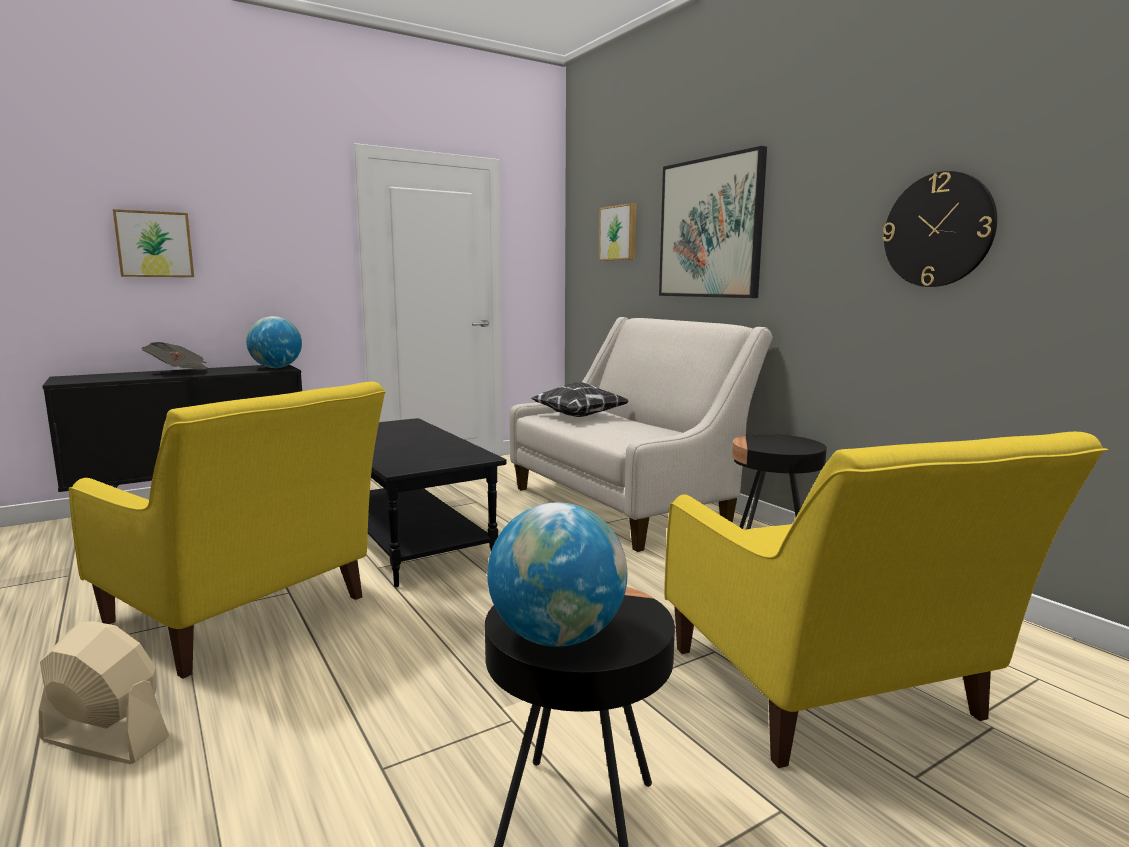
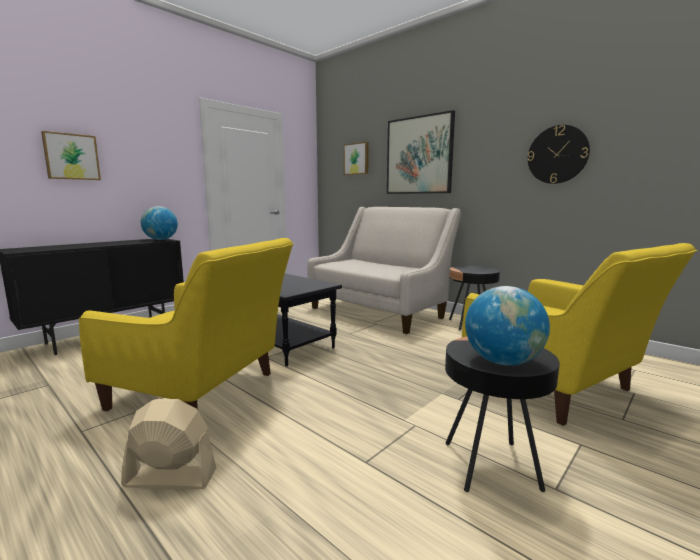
camera: 15 degrees left, 0 degrees up
(179, 372) = (96, 244): newspaper -> none
(579, 416) = (350, 263): pillow -> none

